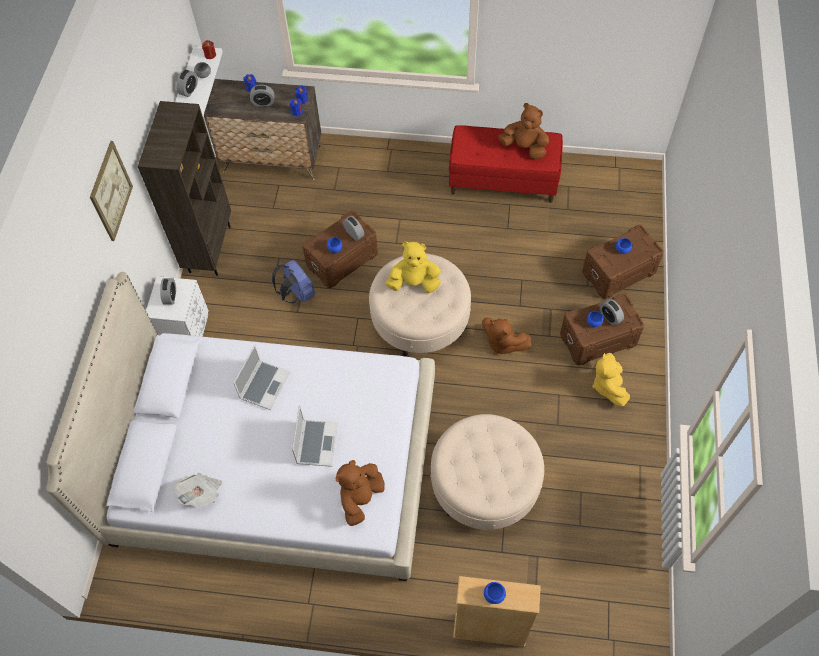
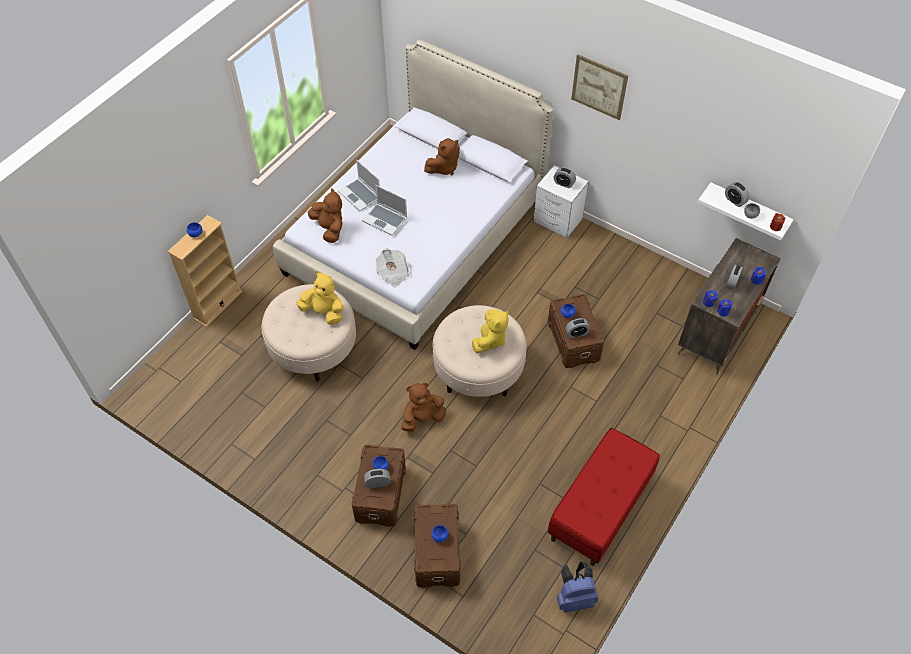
camera: 115 degrees right, 5 degrees down
(201, 493) = (392, 154): newspaper -> newspaper (393, 273)
(209, 249) = (633, 257): brown bookcase -> none
(264, 385) = (451, 208): laptop -> laptop (360, 195)
(297, 294) = (554, 298): blue backpack -> blue backpack (574, 597)
(524, 147) = (599, 501): brown plush toy -> brown plush toy (444, 168)
(608, 386) = (333, 476): yellow plush toy -> yellow plush toy (324, 312)

